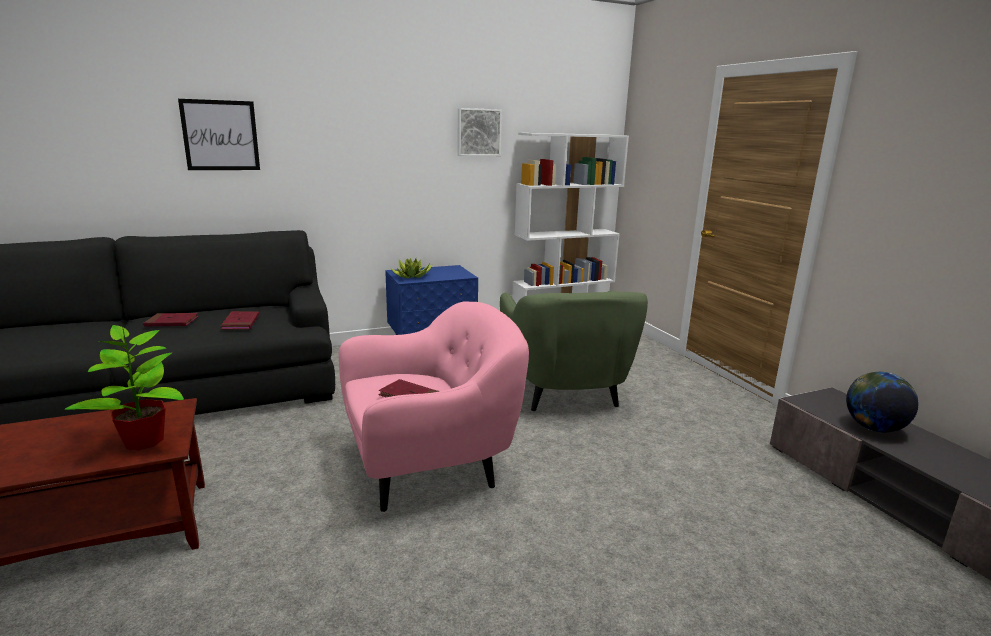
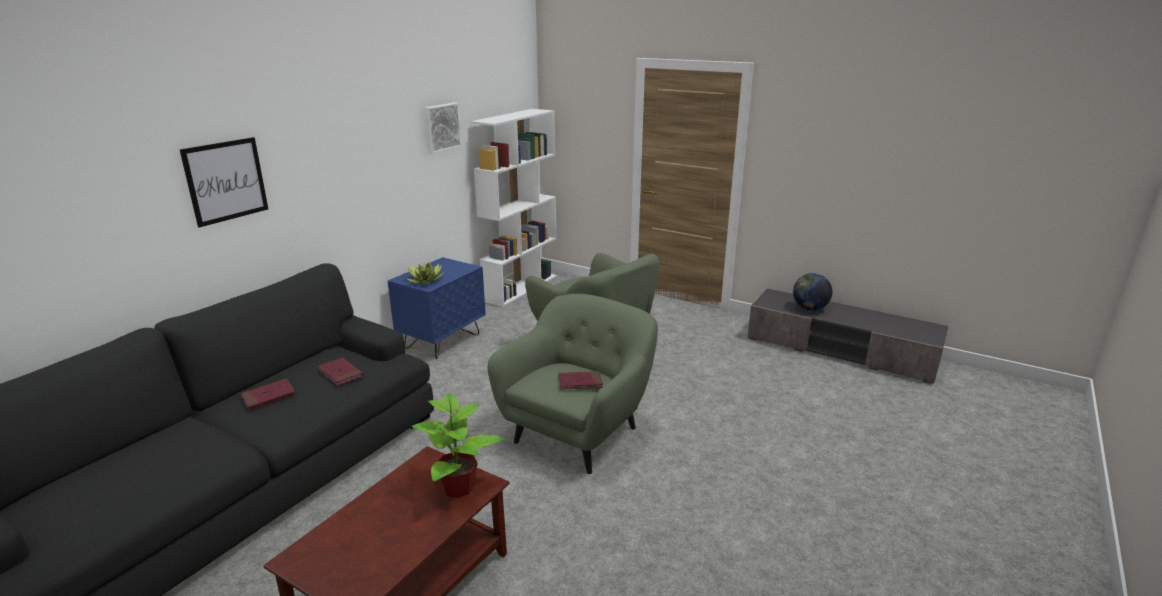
camera: 35 degrees left, 5 degrees up
(430, 466) = (578, 432): pink armchair -> green armchair

